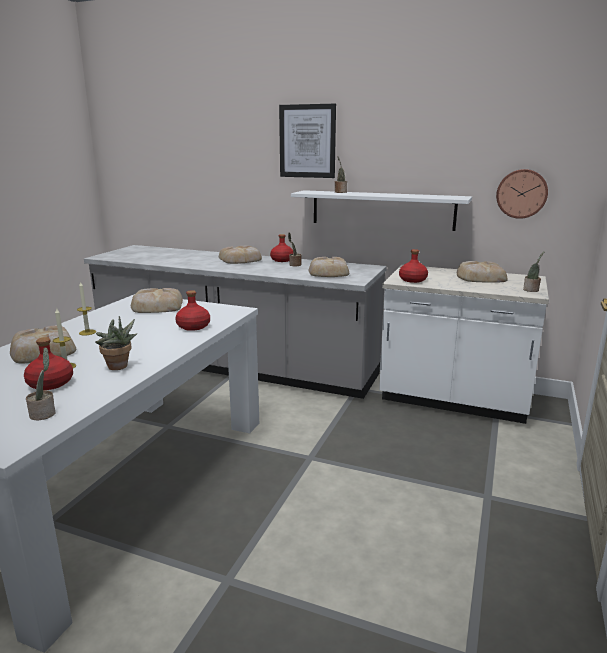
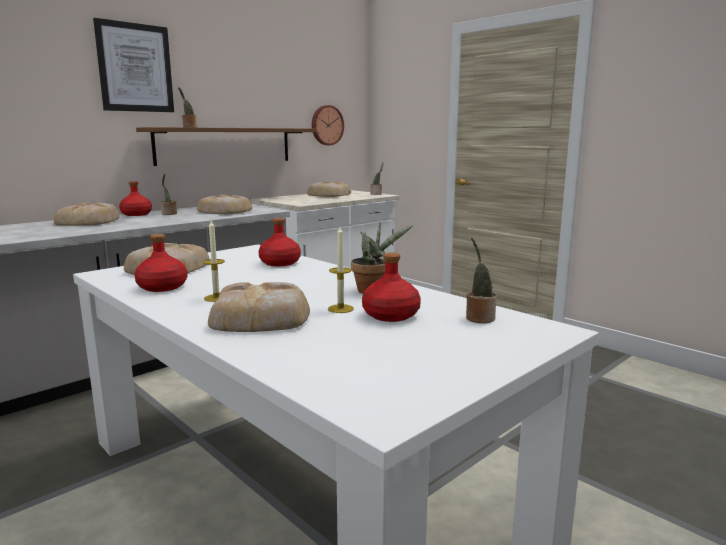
camera: 65 degrees left, 5 degrees down
(382, 210) = (225, 145): white shelf -> brown shelf
(412, 280) = (306, 202): red bottle -> red bottle (162, 287)

